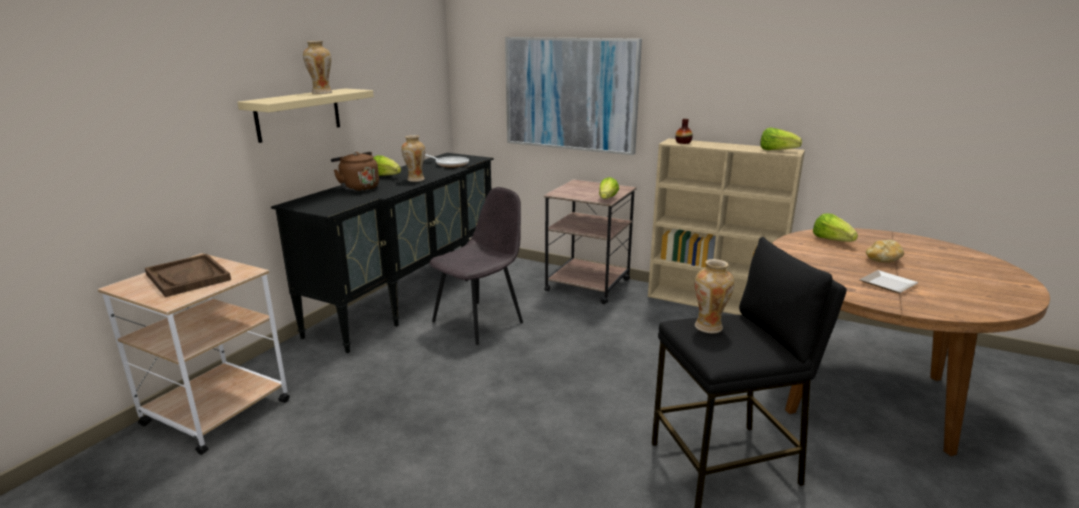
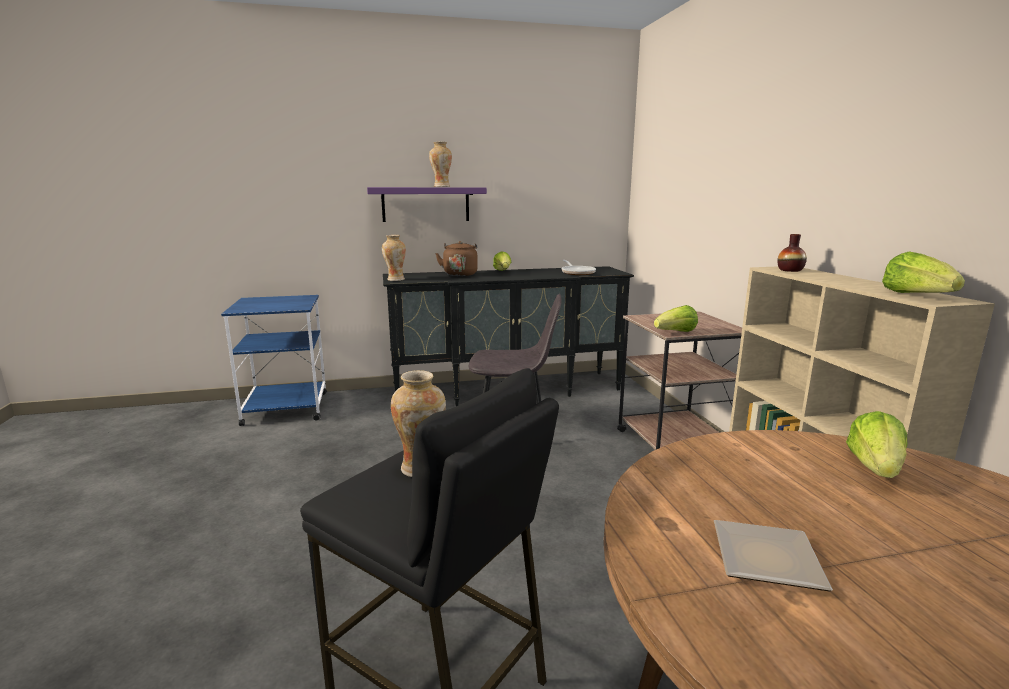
camera: 50 degrees right, 5 degrees down
(188, 277) = (276, 302): brown tray -> none
(219, 410) = (288, 408): beige cart -> blue cart
(298, 114) = (425, 204): beige shelf -> purple shelf
(415, 180) = (512, 276): vase -> vase (395, 279)
(571, 94) = (709, 204): picture -> none
(882, 260) = (891, 533): bread -> none

